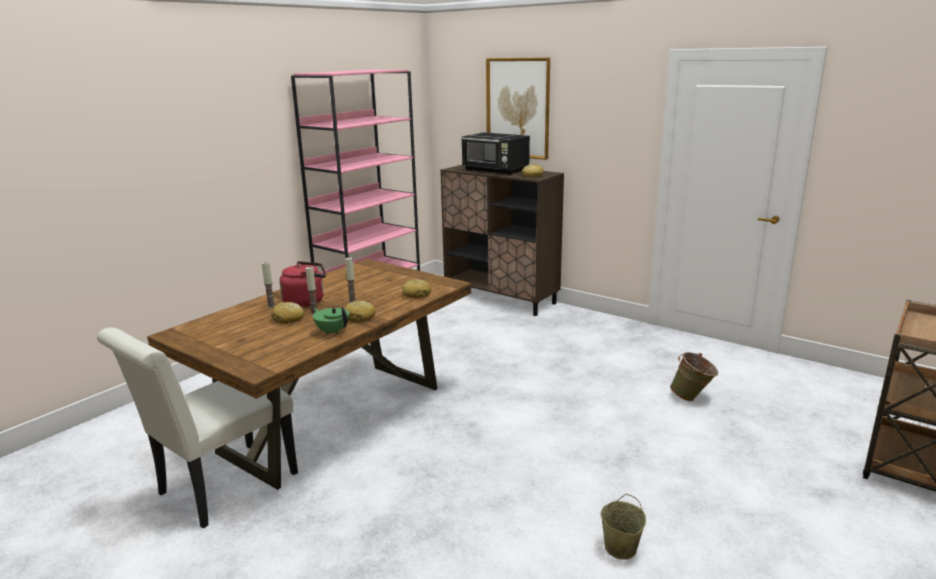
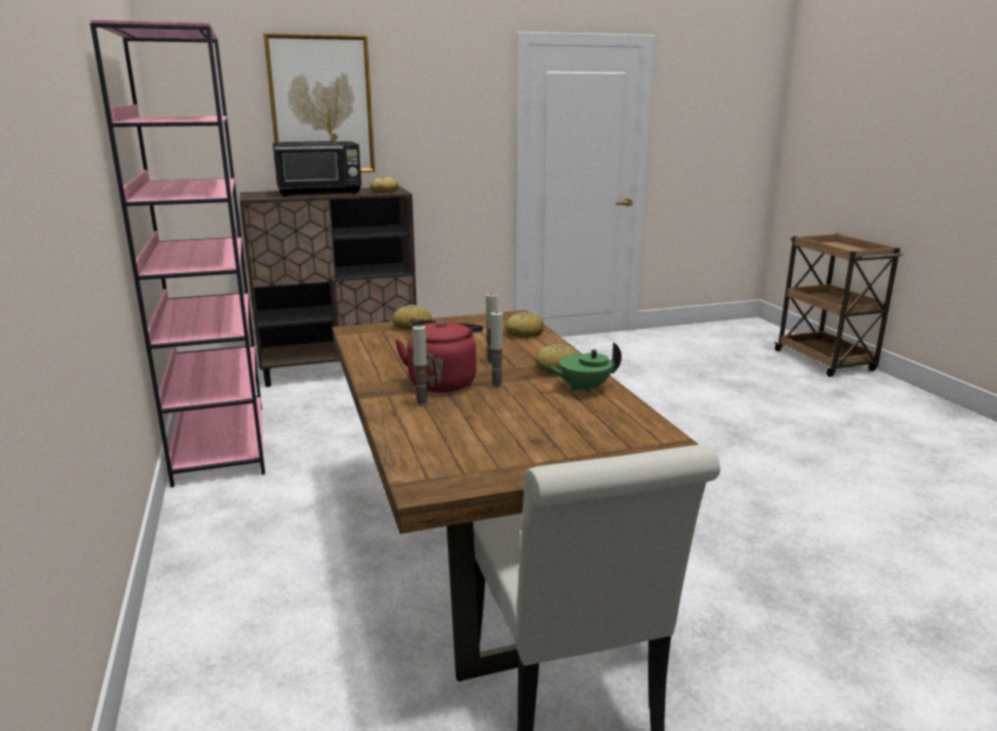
camera: 55 degrees left, 0 degrees up
(288, 319) = (497, 402): bread -> bread (412, 326)
(621, 548) = (867, 482): beige bucket -> none
(692, 398) = (668, 377): green bucket -> none

